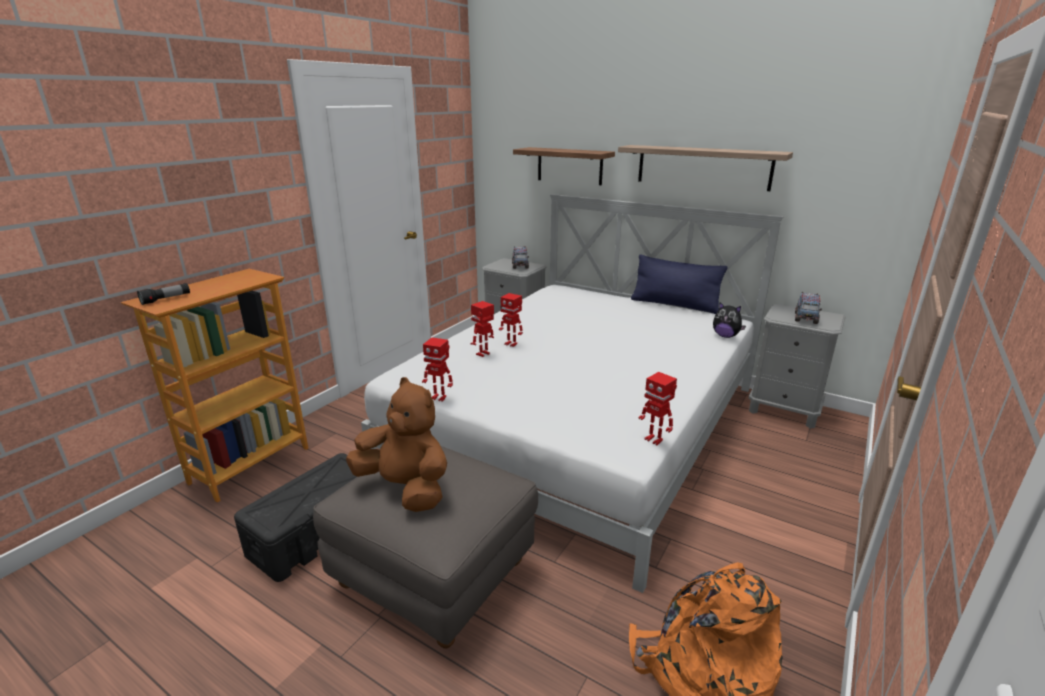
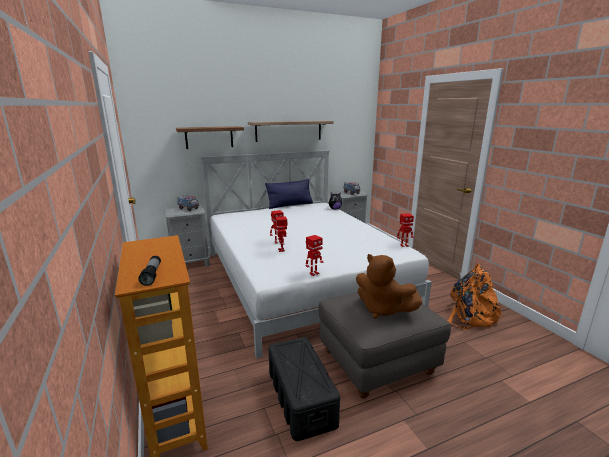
camera: 55 degrees left, 5 degrees down
(406, 488) = (382, 309): brown plush toy -> brown plush toy turned 120 degrees counterclockwise

